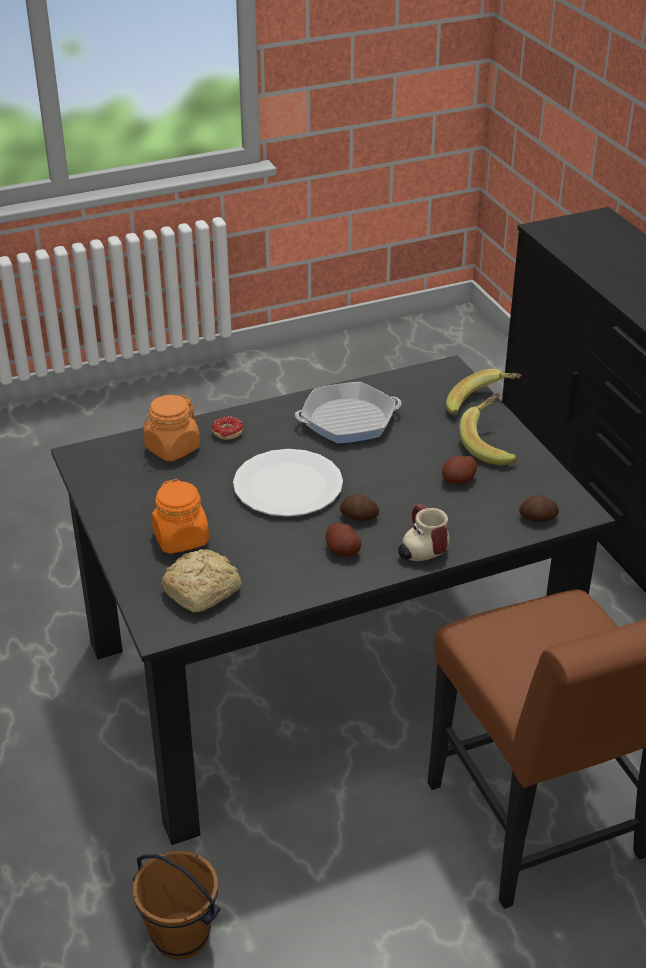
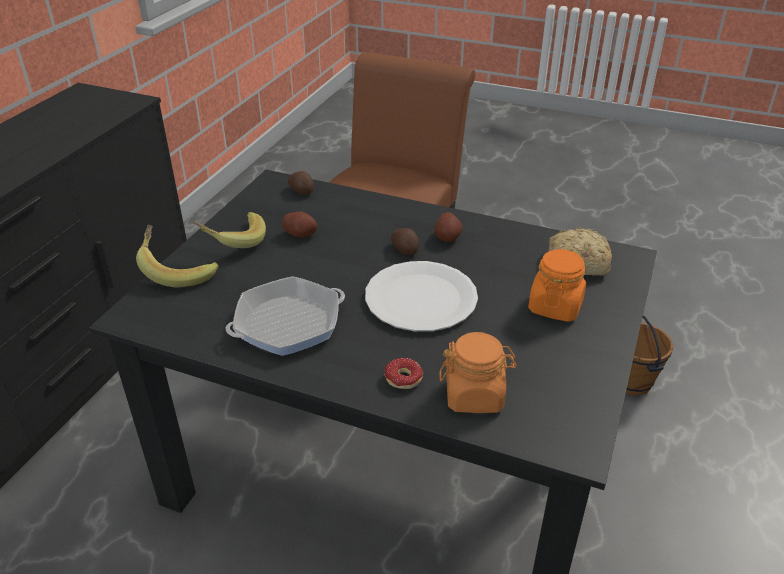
camera: 135 degrees left, 0 degrees up
(348, 420) = (288, 323): frying pan -> frying pan turned 120 degrees clockwise
(419, 548) = (399, 213): mug -> none

